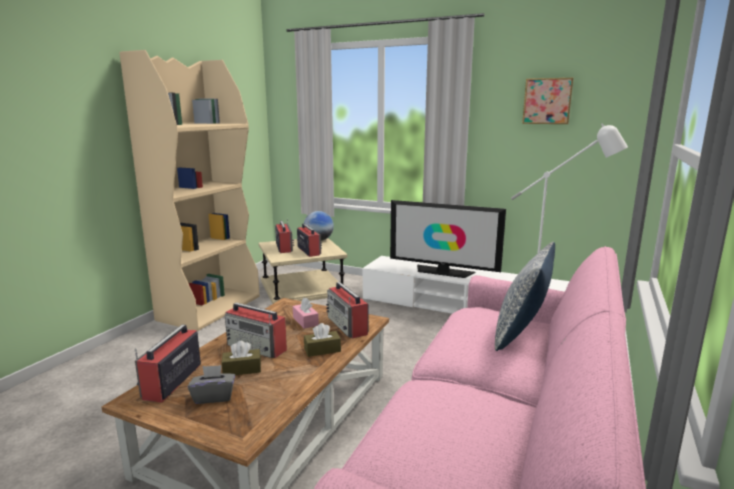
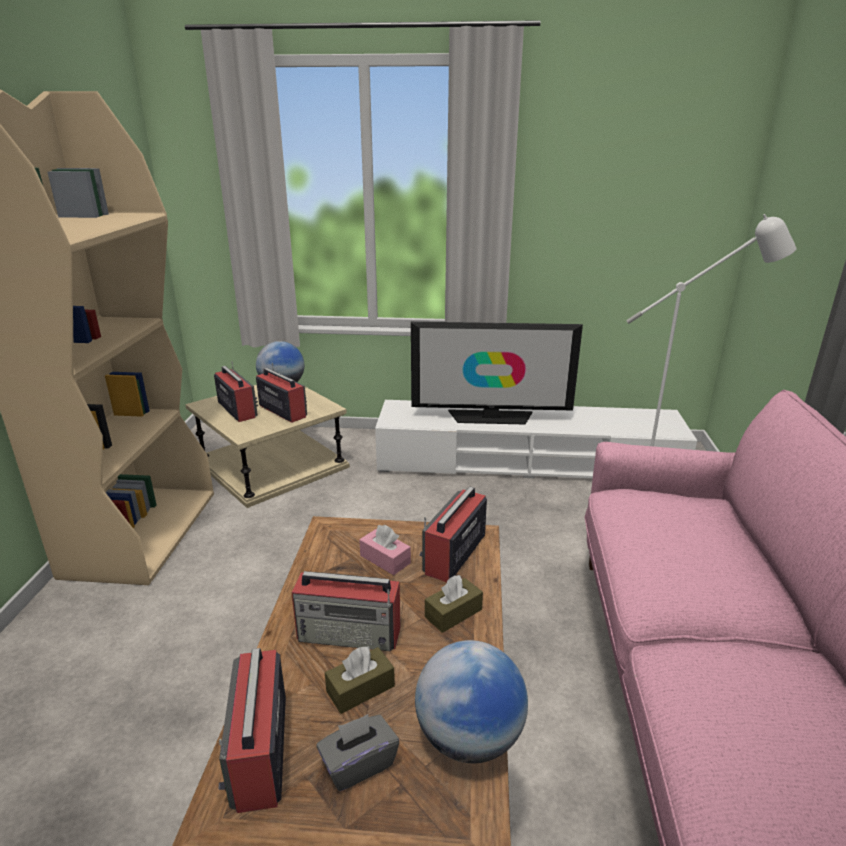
camera: 20 degrees left, 10 degrees up
(280, 400) = (469, 737): none -> globe
(347, 326) = (454, 555): radio -> radio turned 75 degrees clockwise
(521, 334) = (710, 529): pillow -> none
(547, 101) = (624, 162): picture -> none

